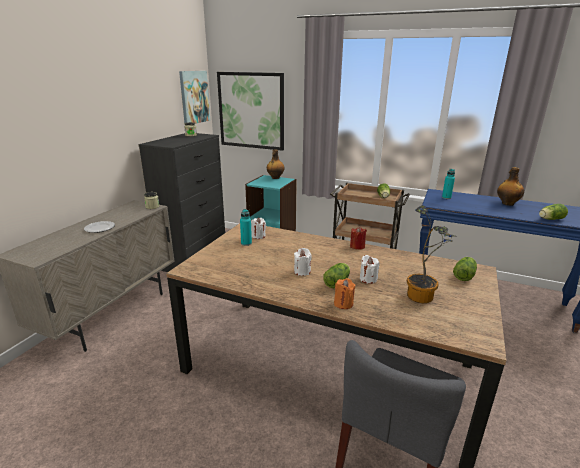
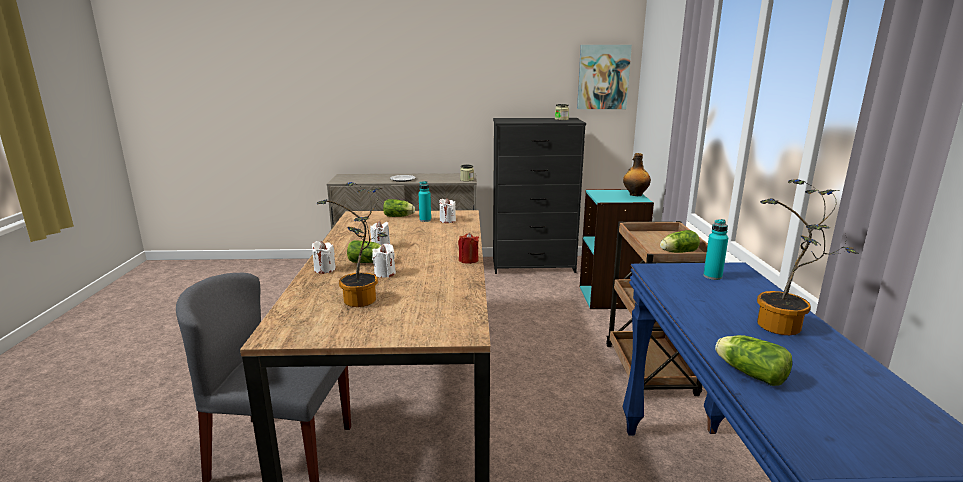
camera: 65 degrees right, 5 degrees down
(251, 111) = (657, 99): picture -> none
(343, 303) = (324, 269): orange candle -> white candle
(464, 275) = (438, 323): lettuce -> lettuce (399, 216)
(507, 203) = (784, 329): bottle -> potted plant

